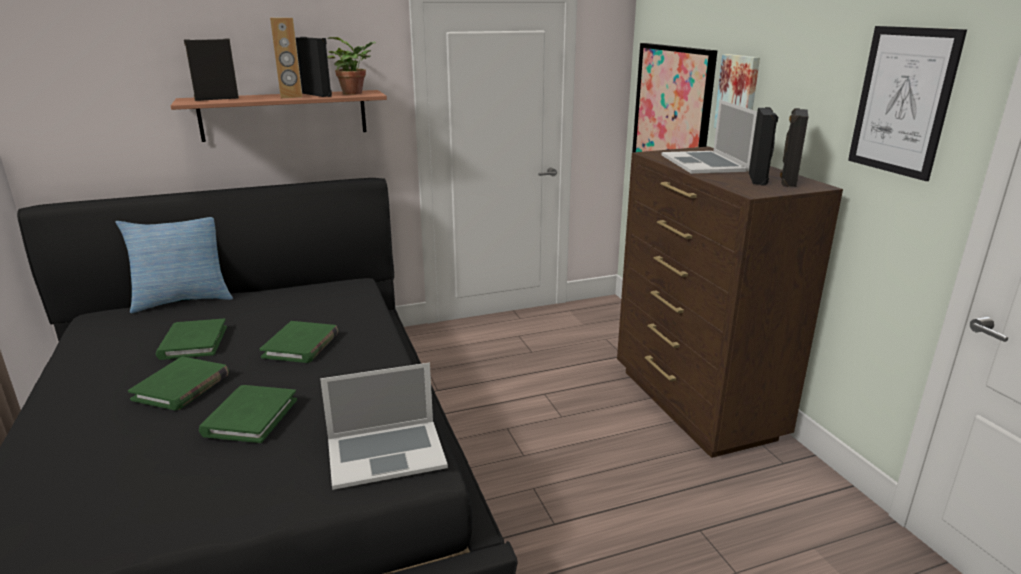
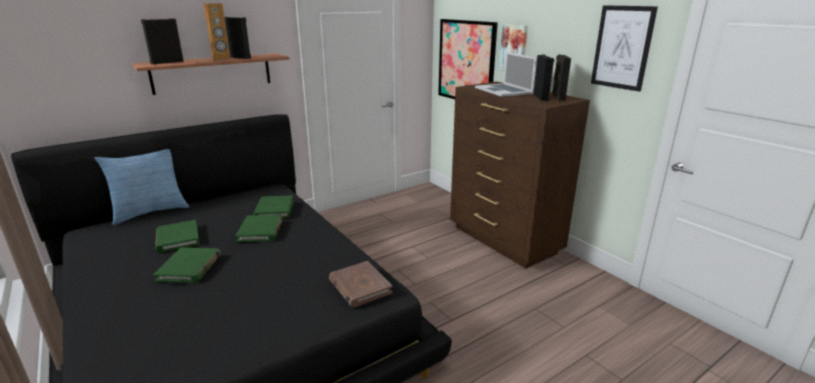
camera: 15 degrees left, 0 degrees up
(250, 417) = (253, 279): green book -> green book (274, 209)
(355, 93) = (264, 55): potted plant -> none
(386, 453) = (359, 286): laptop -> brown book

